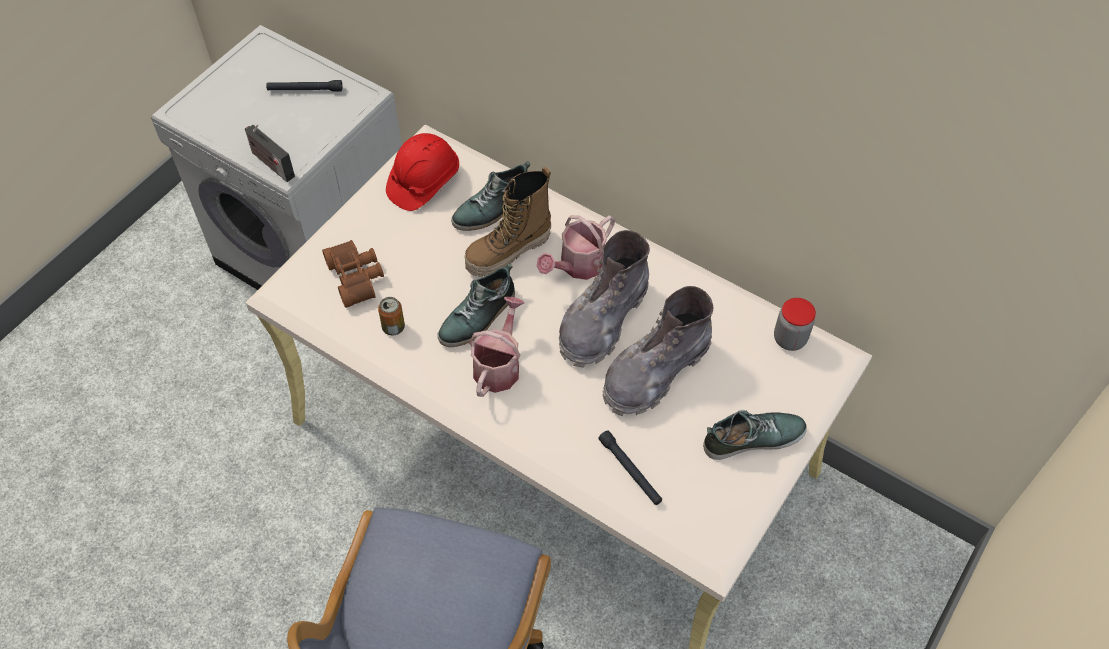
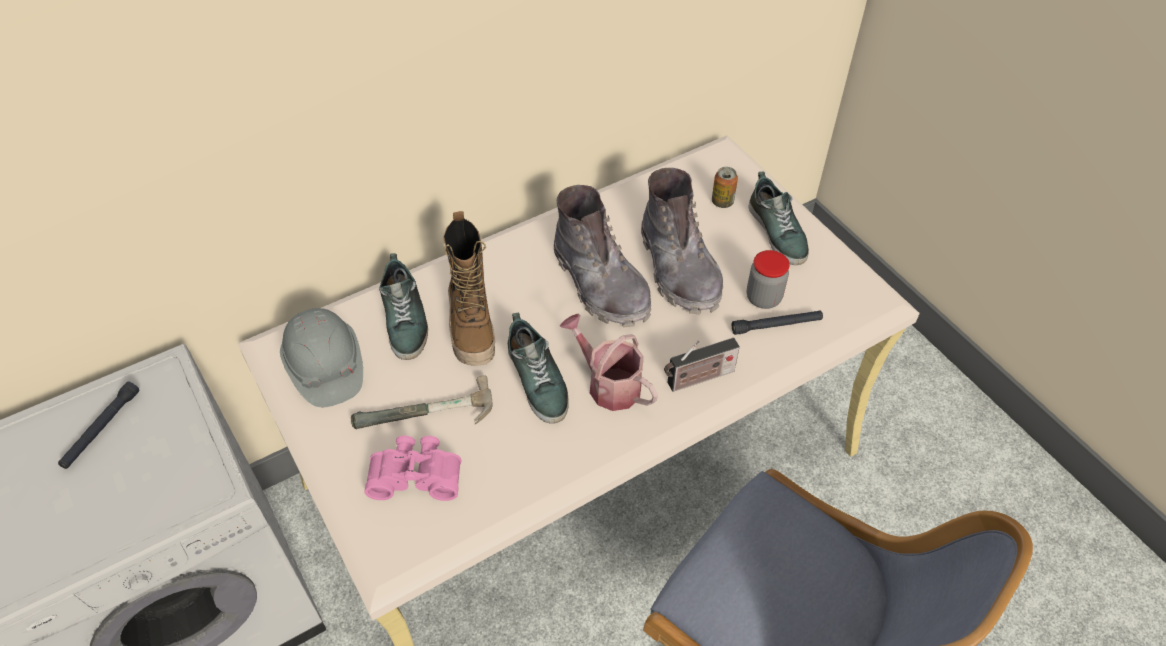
camera: 65 degrees left, 5 degrees down
(270, 163) = (193, 502): radio -> radio (698, 379)
(357, 277) = (416, 474): brown binoculars -> pink binoculars
(393, 327) = (507, 461): can -> can (722, 202)
(408, 261) = (425, 418): none -> hammer
(423, 182) = (325, 368): red hard hat -> grey hard hat
(577, 266) = (525, 279): watering can -> none
(752, 438) = (778, 232): shoe -> shoe turned 150 degrees clockwise
(789, 339) = (690, 171): jar -> jar (763, 298)

